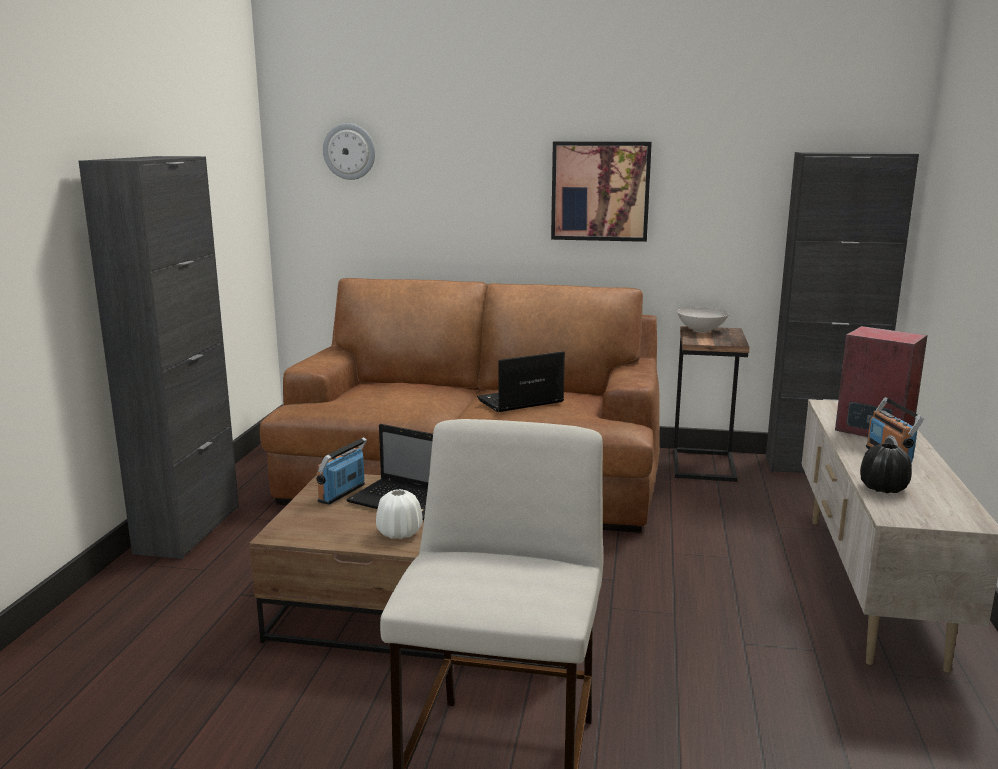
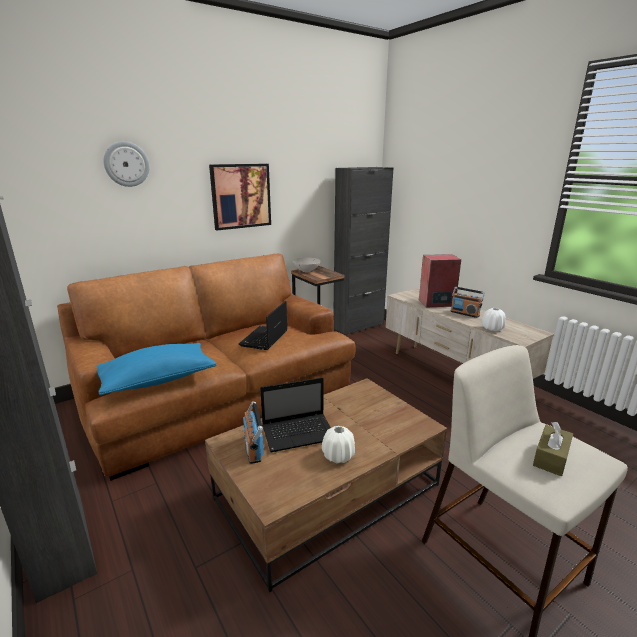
camera: 45 degrees left, 5 degrees up
(349, 151) = (42, 176): wall clock -> wall clock (126, 164)
(349, 404) = (157, 380): none -> blue pillow
(490, 578) = (551, 457): none -> brown tissue box
(883, 488) = (492, 328): black vase -> white vase

